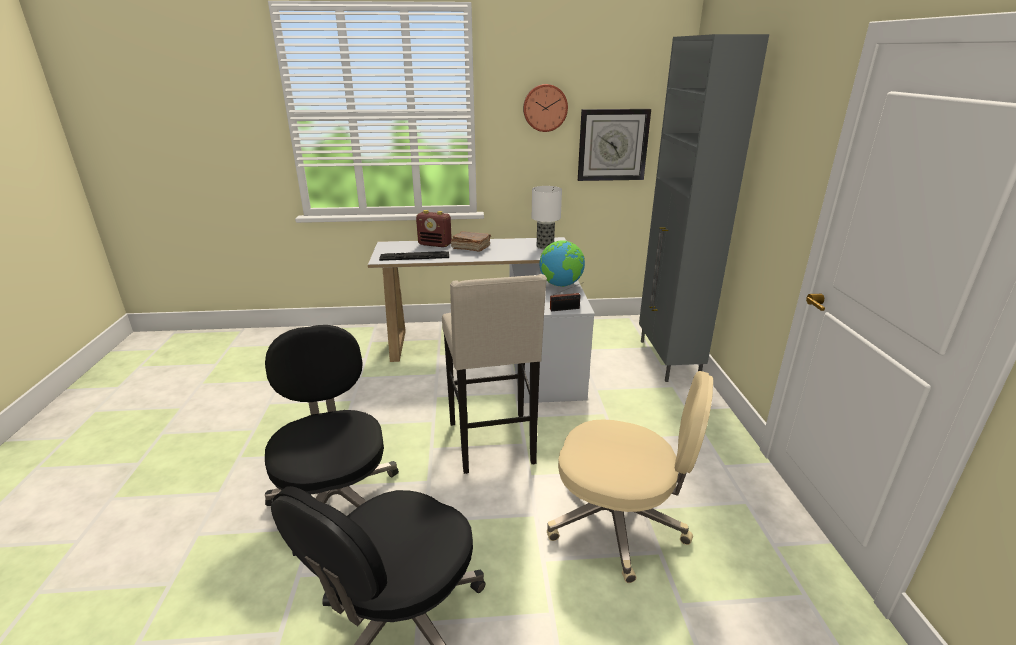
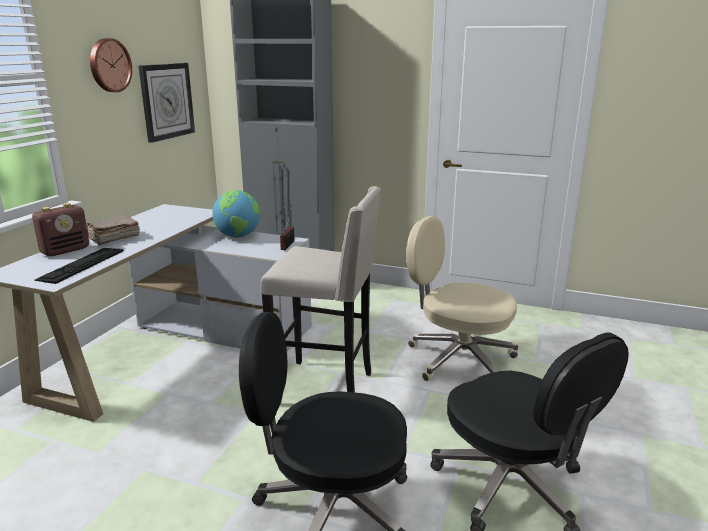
camera: 65 degrees left, 5 degrees down
(545, 246) = (174, 213): table lamp -> none
(619, 523) = (458, 359): beige office chair -> beige office chair turned 105 degrees counterclockwise

